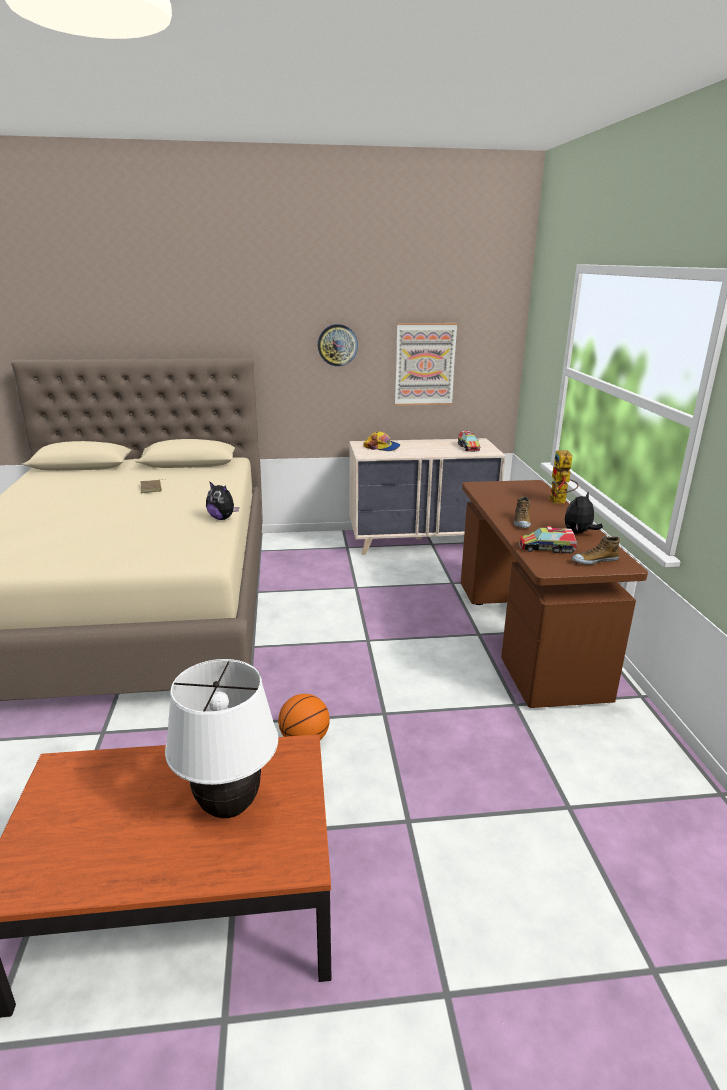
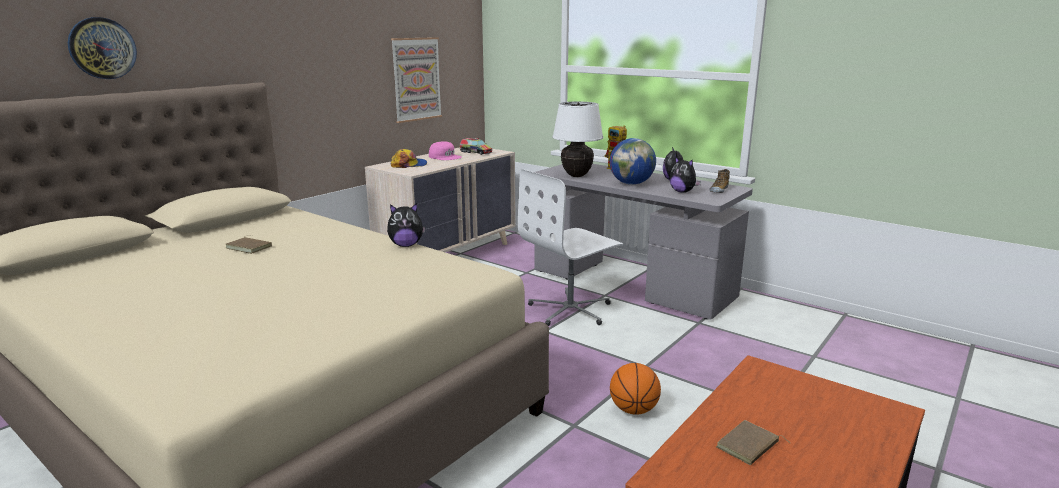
camera: 45 degrees left, 5 degrees down
(142, 791) = (749, 446): none -> brown book
(228, 807) = (807, 417): white table lamp -> white table lamp (576, 175)
(337, 345) = (341, 63): wall clock -> wall clock (102, 48)
(422, 633) = (571, 310): none -> white office chair
(430, 446) = (445, 157): none -> pink cap
(521, 522) = (631, 184): shoe -> globe
(526, 635) = (631, 284): brown desk -> grey desk
(547, 548) = (682, 192): toy truck -> plush toy

